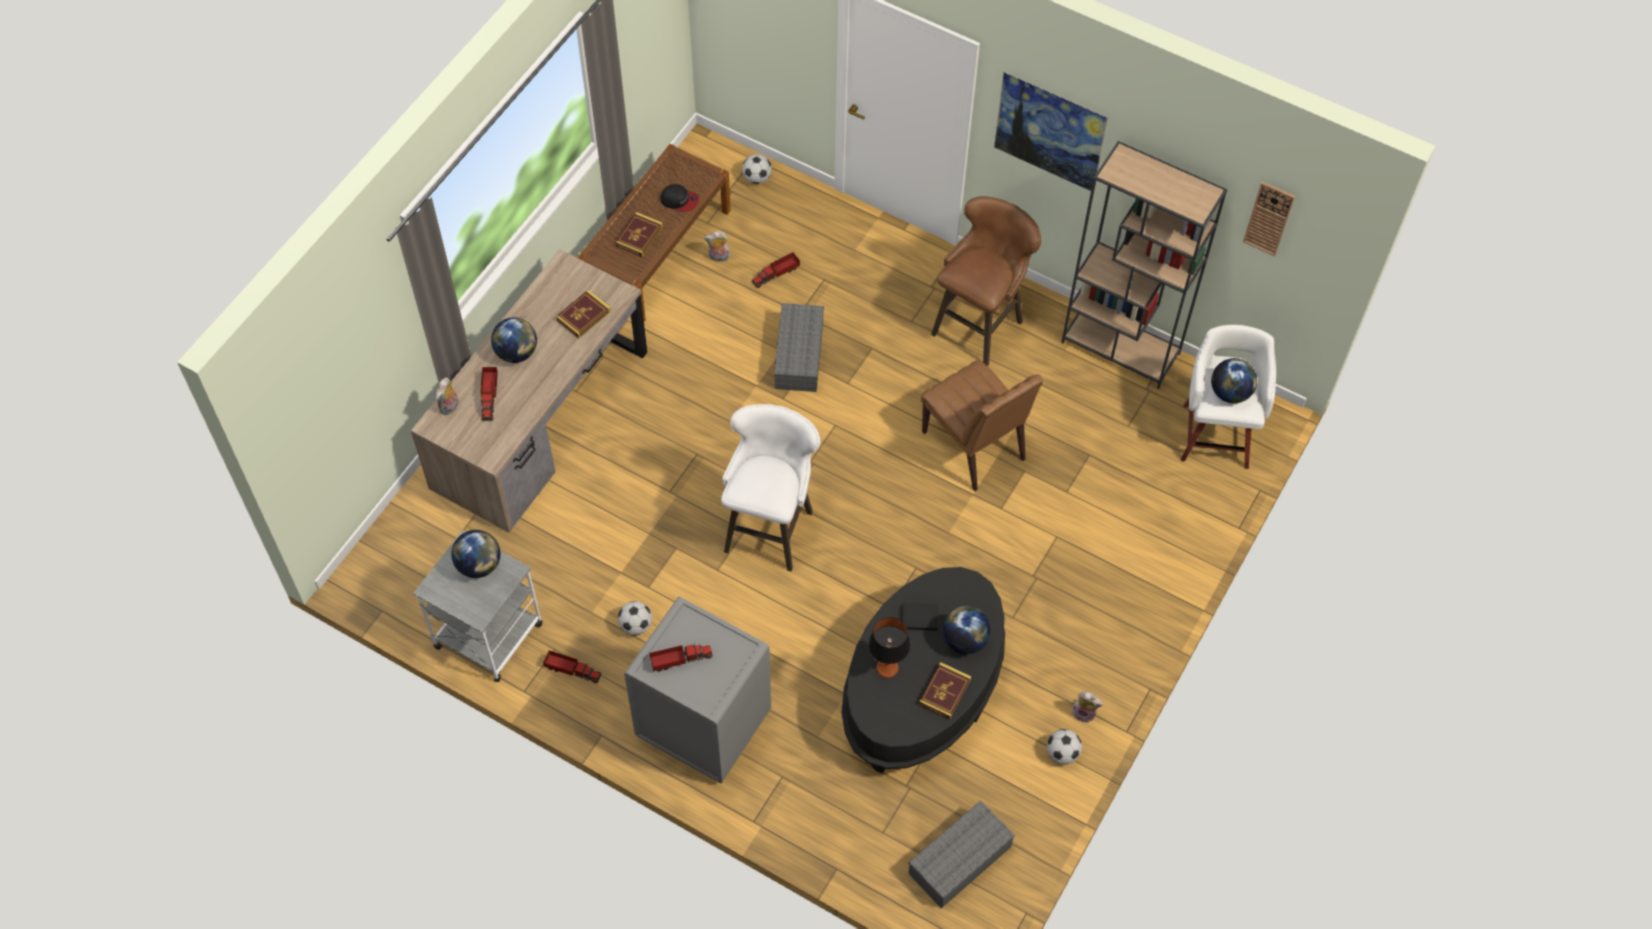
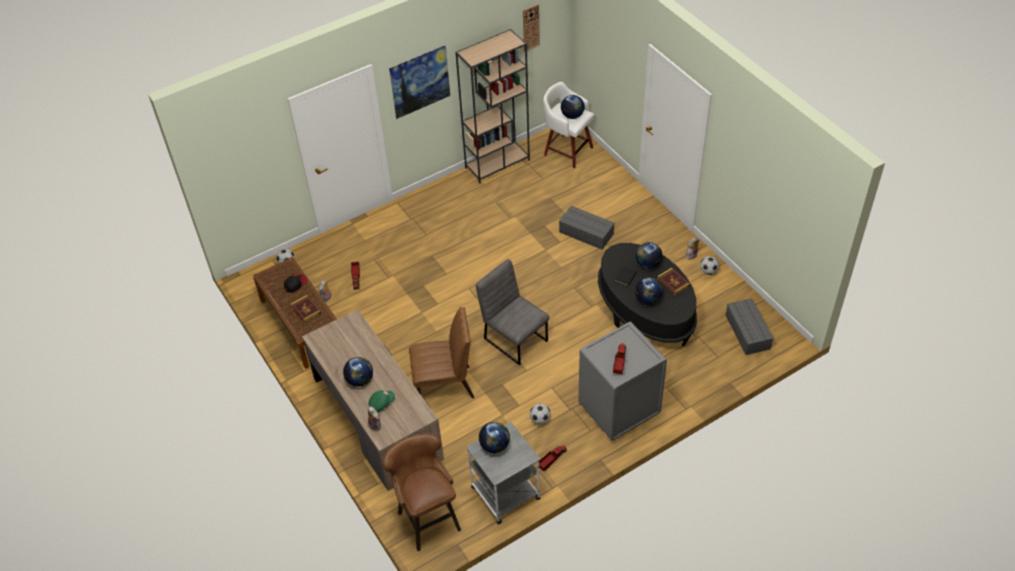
camera: 60 degrees left, 10 degrees down
(489, 396) = (381, 403): toy truck -> green cap
(583, 316) = (357, 340): book -> none
(770, 528) = (514, 338): white stool -> grey chair
(798, 354) = (414, 287): grey storage box -> grey storage box (585, 233)
(887, 668) = (647, 300): table lamp -> globe
(973, 445) = (516, 239): brown chair -> brown chair (444, 386)
(979, 325) = (447, 209): brown stool -> brown stool (427, 519)

